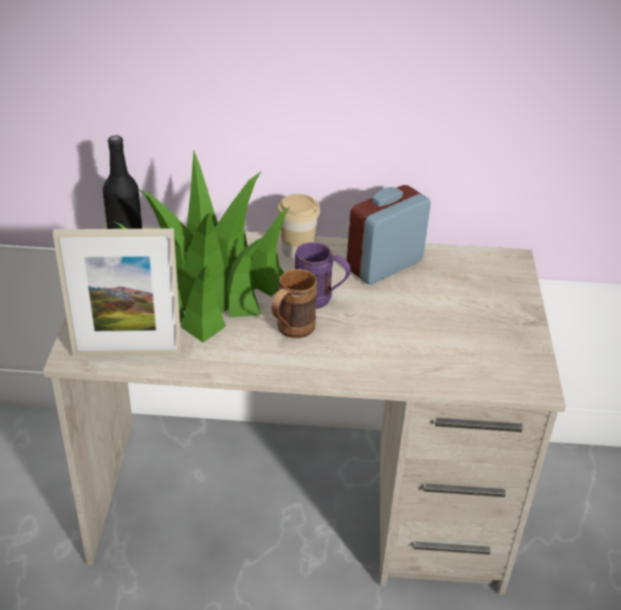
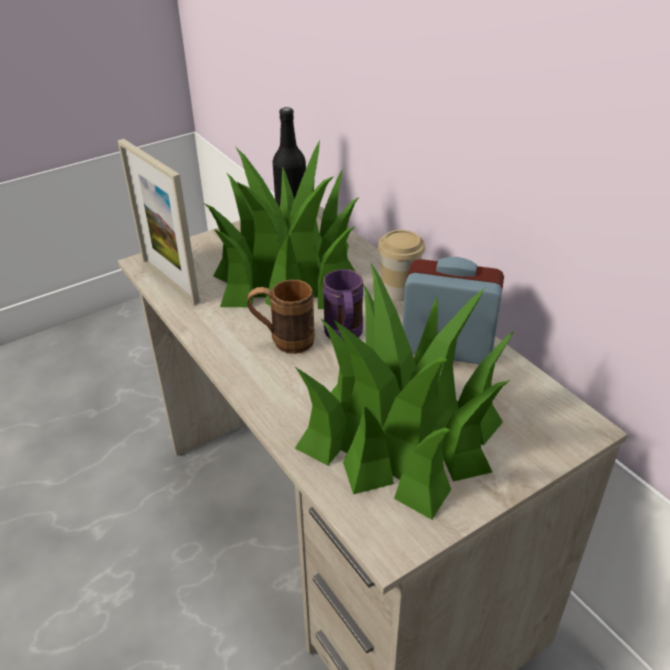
camera: 55 degrees right, 0 degrees up
(447, 330) = (401, 434): none -> potted plant

